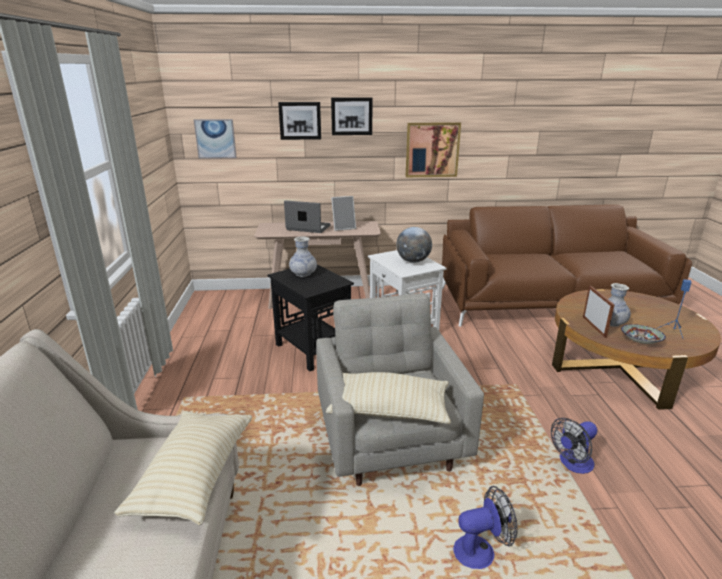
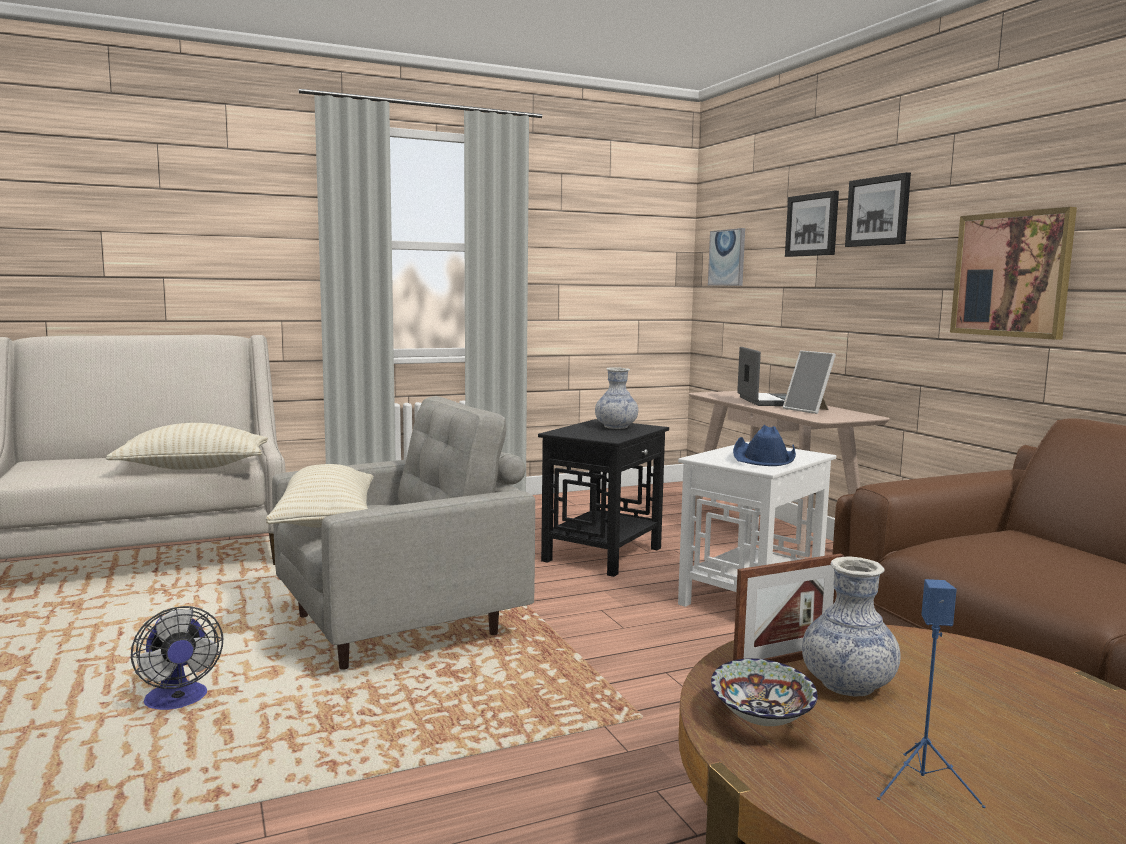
camera: 70 degrees right, 15 degrees down
(413, 261) = (764, 459): globe -> blue hat
(572, 464) = (389, 784): fan -> none

